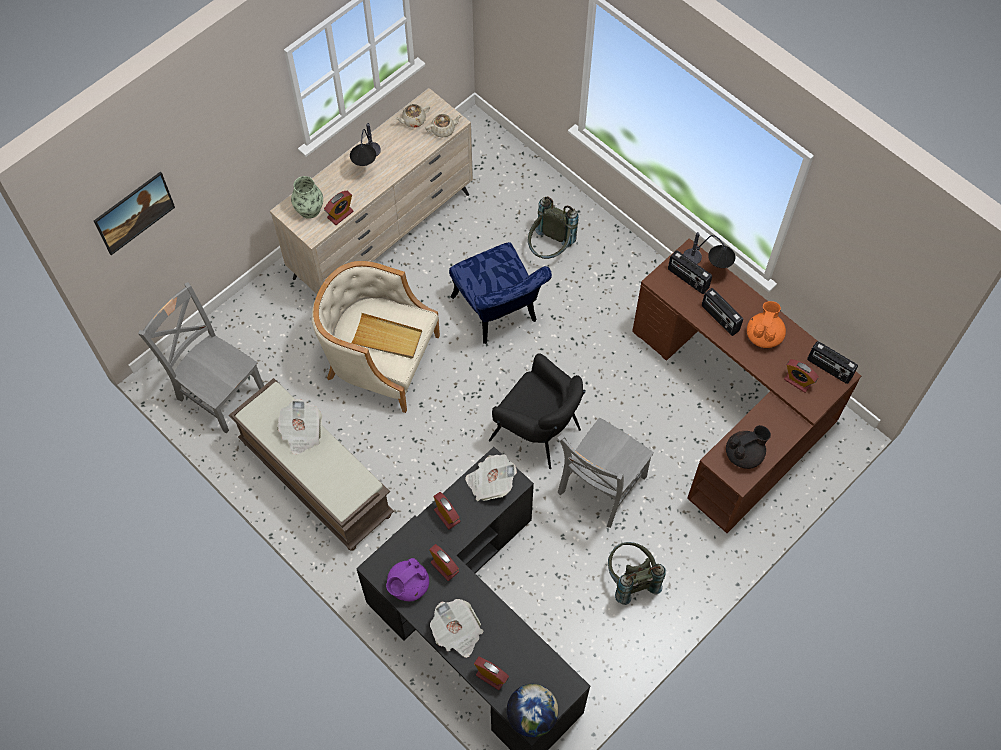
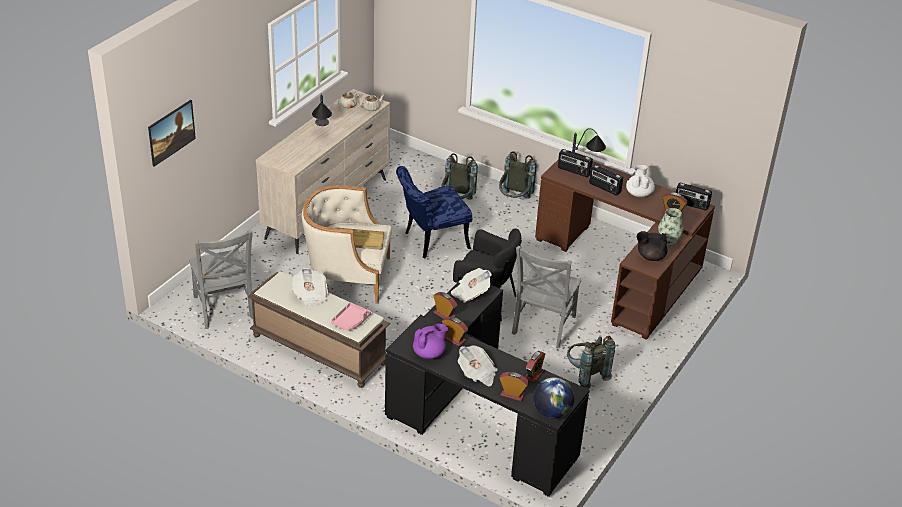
camera: 15 degrees left, 25 degrees down
(219, 391) = (224, 309): grey chair -> grey chair turned 135 degrees counterclockwise
(309, 209) = (286, 156): vase -> vase (668, 240)
(340, 214) = (310, 156): alarm clock -> alarm clock (534, 375)
(340, 485) = (351, 321): none -> pink tray
(408, 585) = (429, 353): purple teapot -> purple teapot turned 150 degrees counterclockwise
(498, 314) = (431, 241): blue chair -> blue chair turned 105 degrees clockwise
(625, 257) = (514, 200): none -> grey backpack
(744, 454) = (650, 256): black teapot -> black teapot turned 135 degrees counterclockwise
(764, 335) = (639, 193): orange teapot -> white teapot

